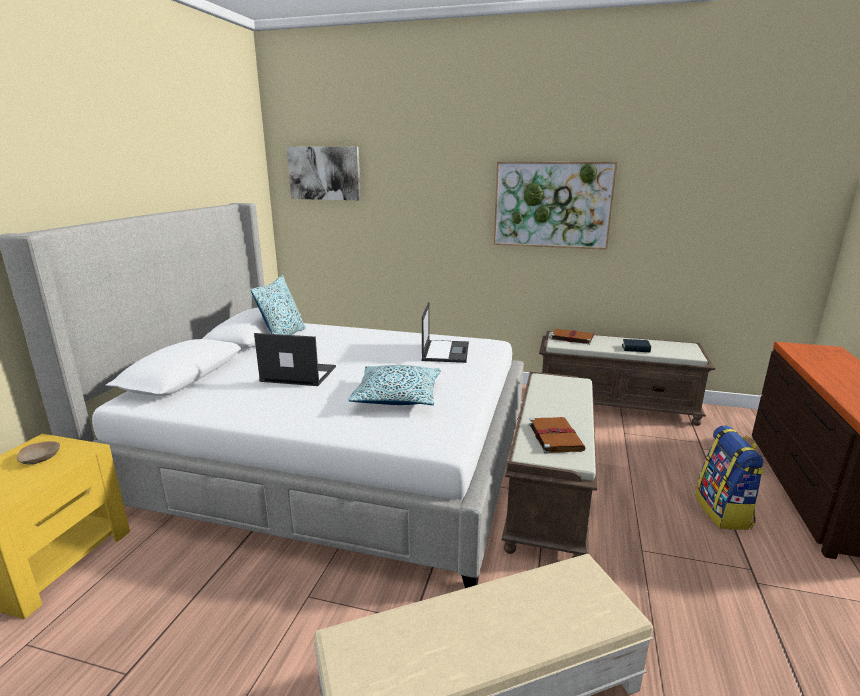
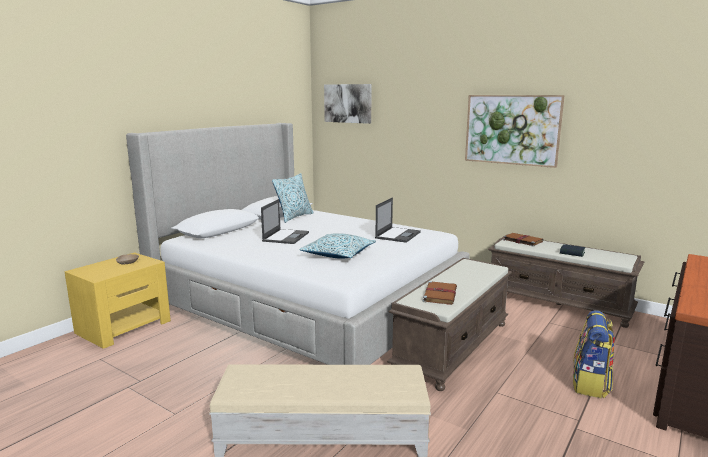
camera: 20 degrees right, 5 degrees down
(297, 374) = (286, 236): laptop -> laptop turned 75 degrees clockwise

